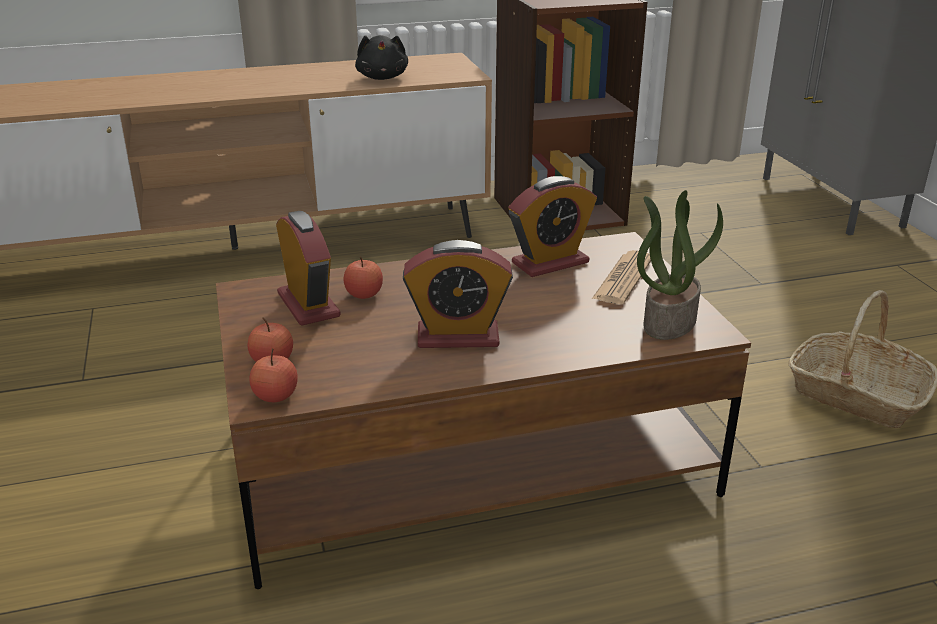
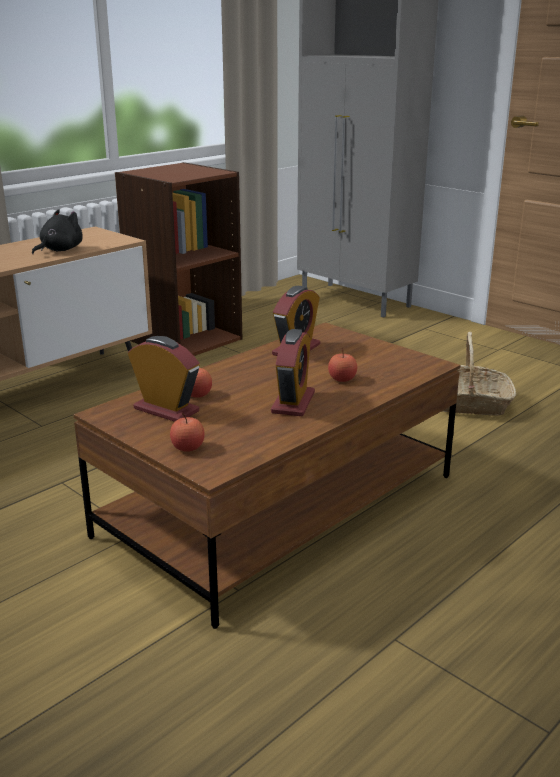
camera: 30 degrees left, 5 degrees down
(275, 396) = (219, 466): apple -> apple (342, 379)
(382, 77) = (59, 250): black plush toy -> black plush toy turned 105 degrees counterclockwise
(458, 336) = (293, 402): alarm clock -> alarm clock turned 45 degrees counterclockwise
(623, 279) = (351, 348): newspaper -> none
(669, 321) = (405, 364): potted plant -> none

